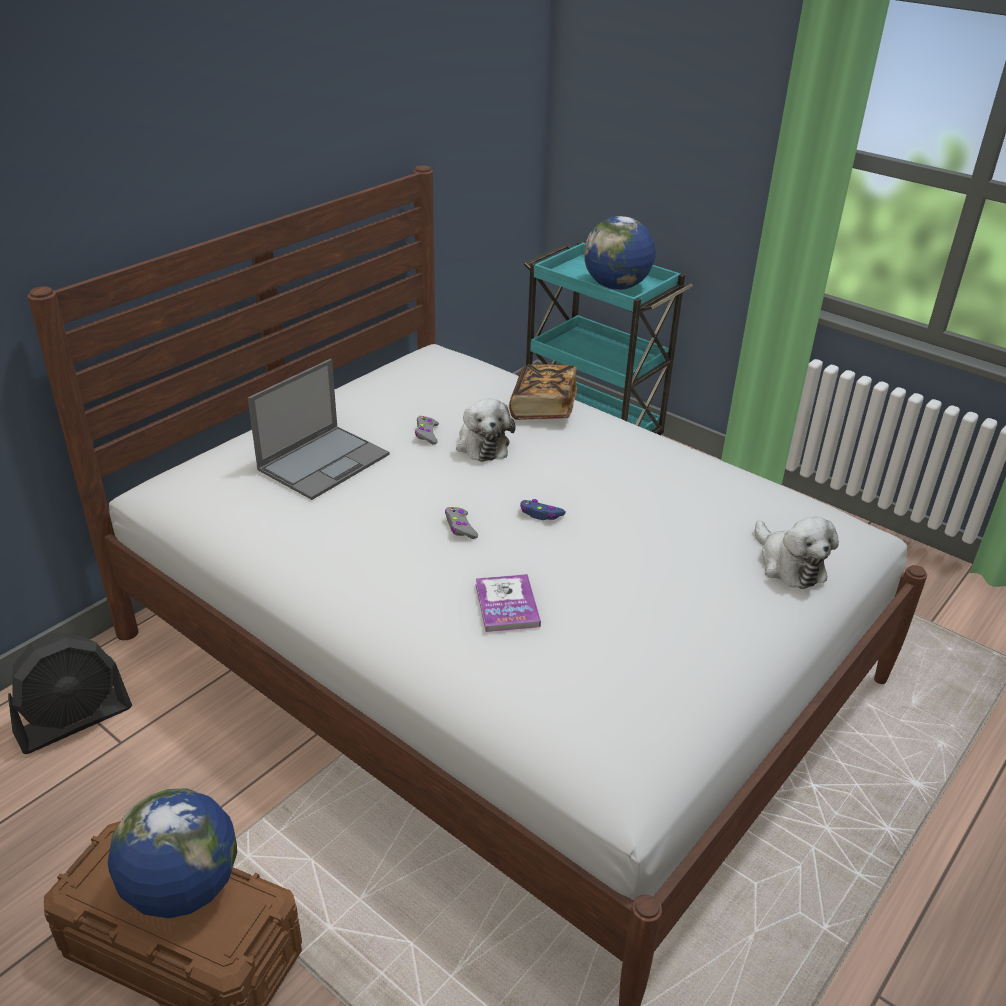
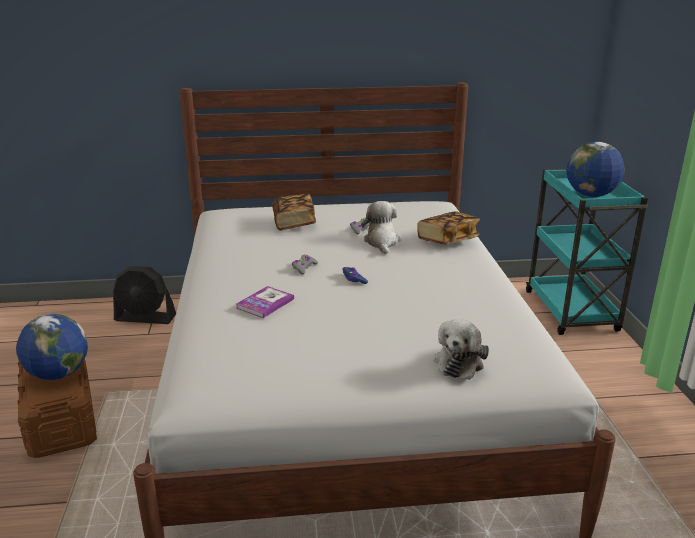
camera: 45 degrees right, 10 degrees down
(324, 461) = (294, 223): laptop -> book
(482, 444) = (382, 242): plush toy -> plush toy turned 150 degrees clockwise

